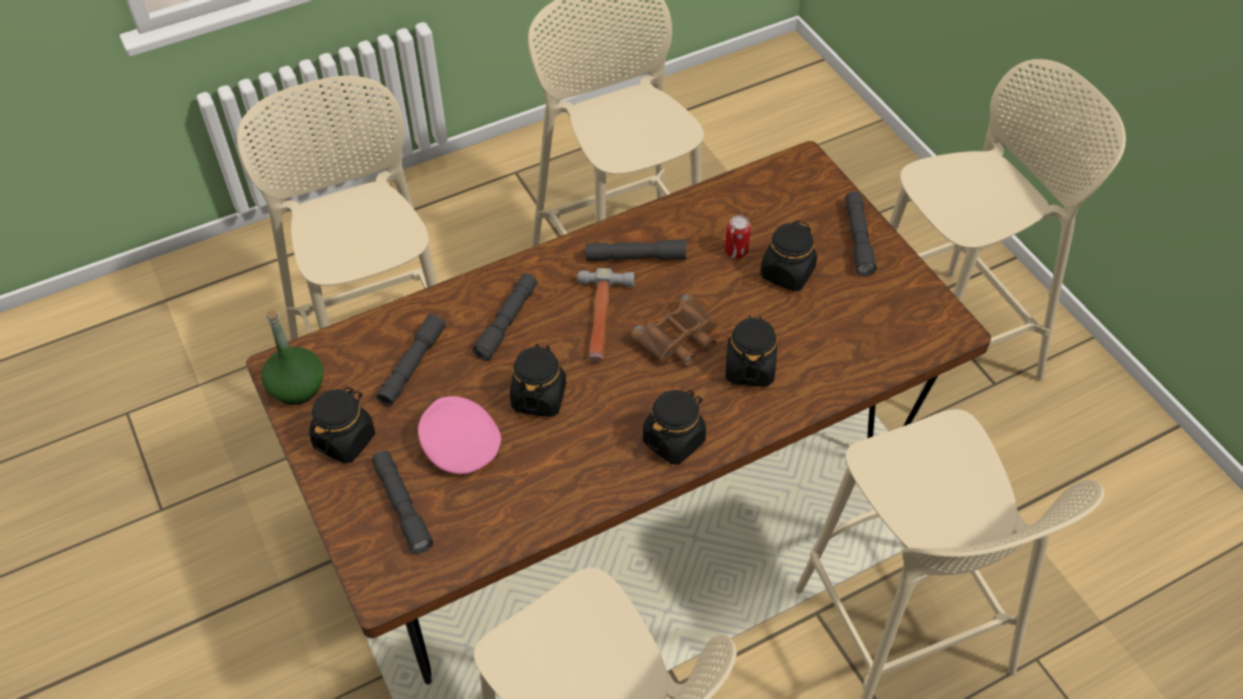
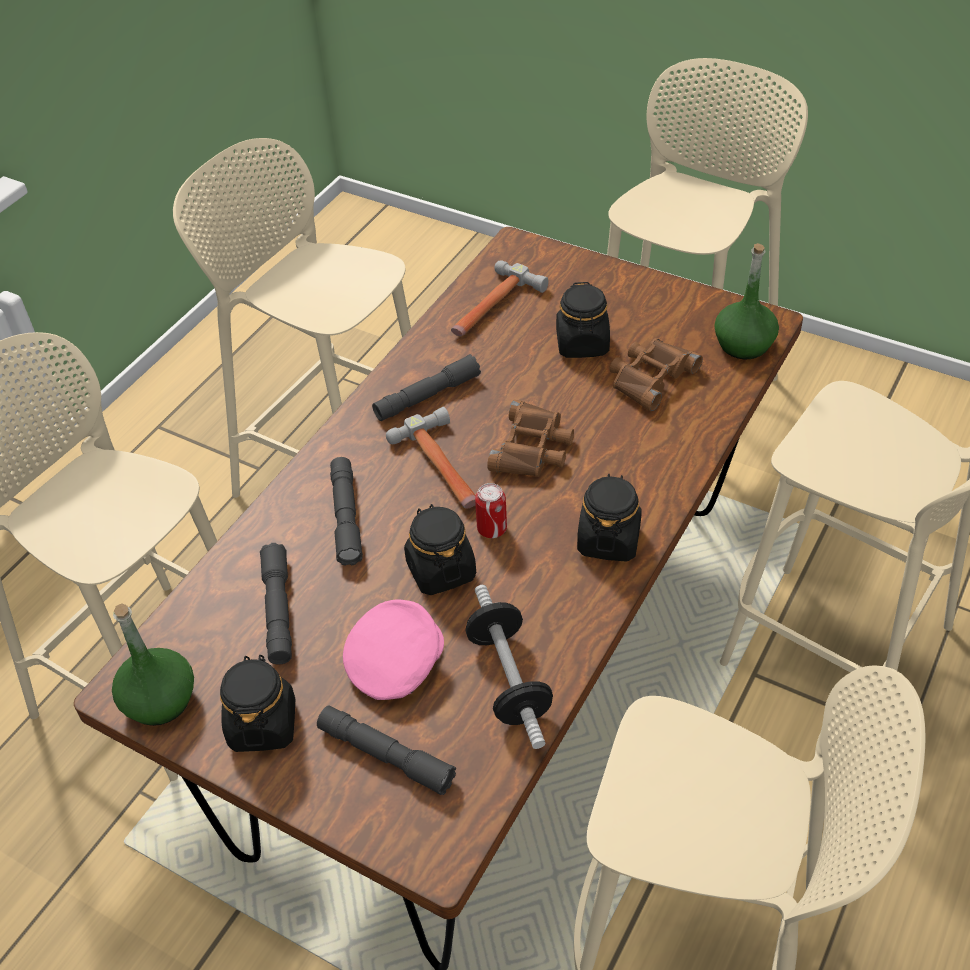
camera: 30 degrees left, 5 degrees down
(458, 445) = (395, 661): pink cap -> pink cap turned 105 degrees clockwise
(521, 502) = (509, 679): none -> dumbbell
(736, 251) = (519, 347): can -> can (492, 529)
(742, 207) = (492, 307): none -> hammer
(749, 368) = (621, 440): black jar -> none
(816, 328) = (650, 377): none -> brown binoculars
(858, 239) = (619, 287): grey flashlight -> none
(917, 339) = (744, 344): none -> green bottle

